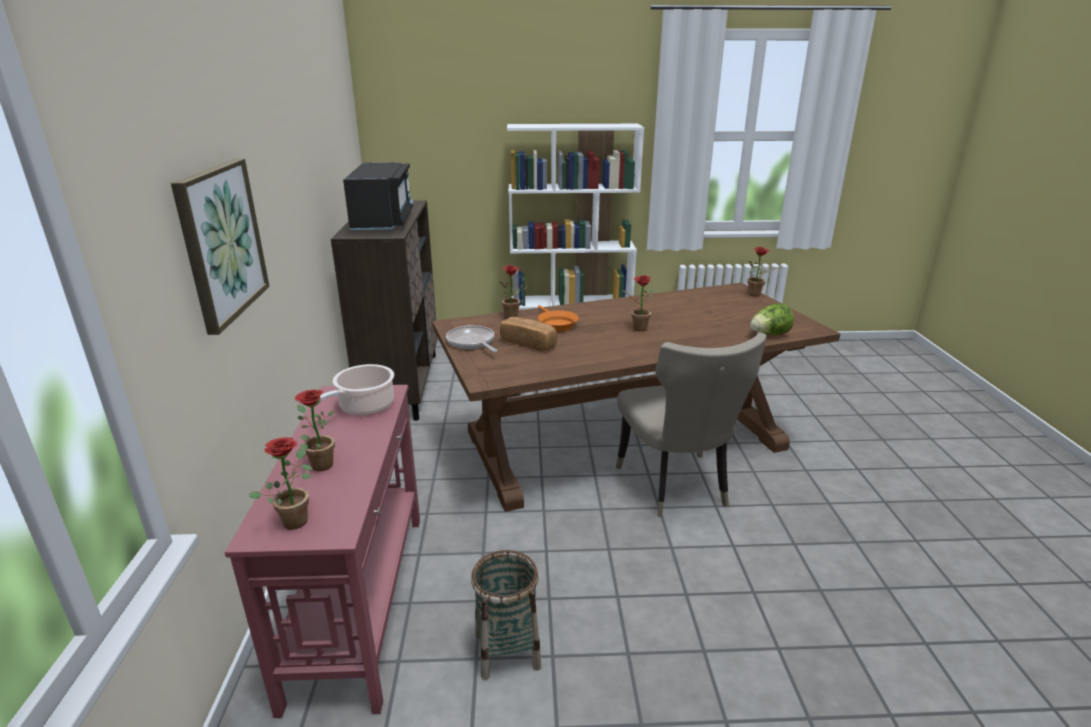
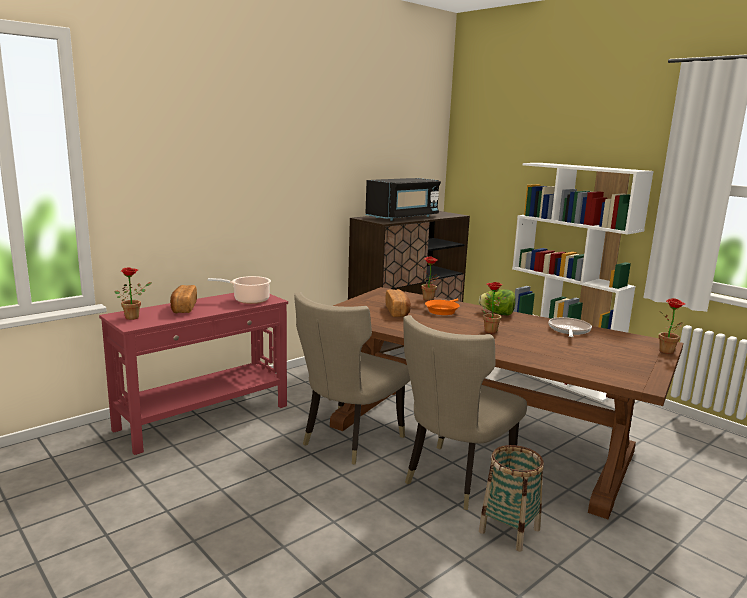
camera: 50 degrees right, 10 degrees down
(221, 242) = (205, 182): picture -> none
(319, 464) = (183, 308): potted plant -> bread
(472, 342) = (370, 300): frying pan -> frying pan (569, 330)
(507, 650) = (210, 473): basket -> basket (509, 530)
(546, 513) = (348, 440): none -> beige chair
(769, 335) = (585, 370): lettuce -> lettuce (497, 313)

